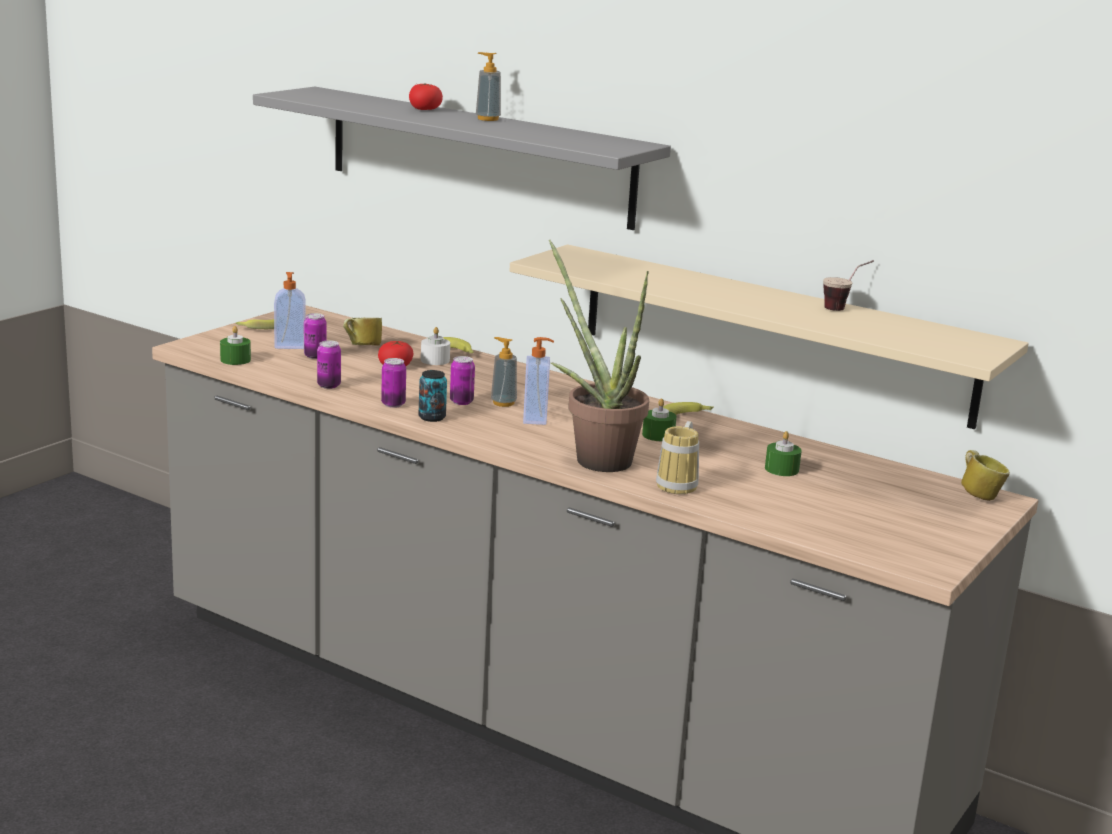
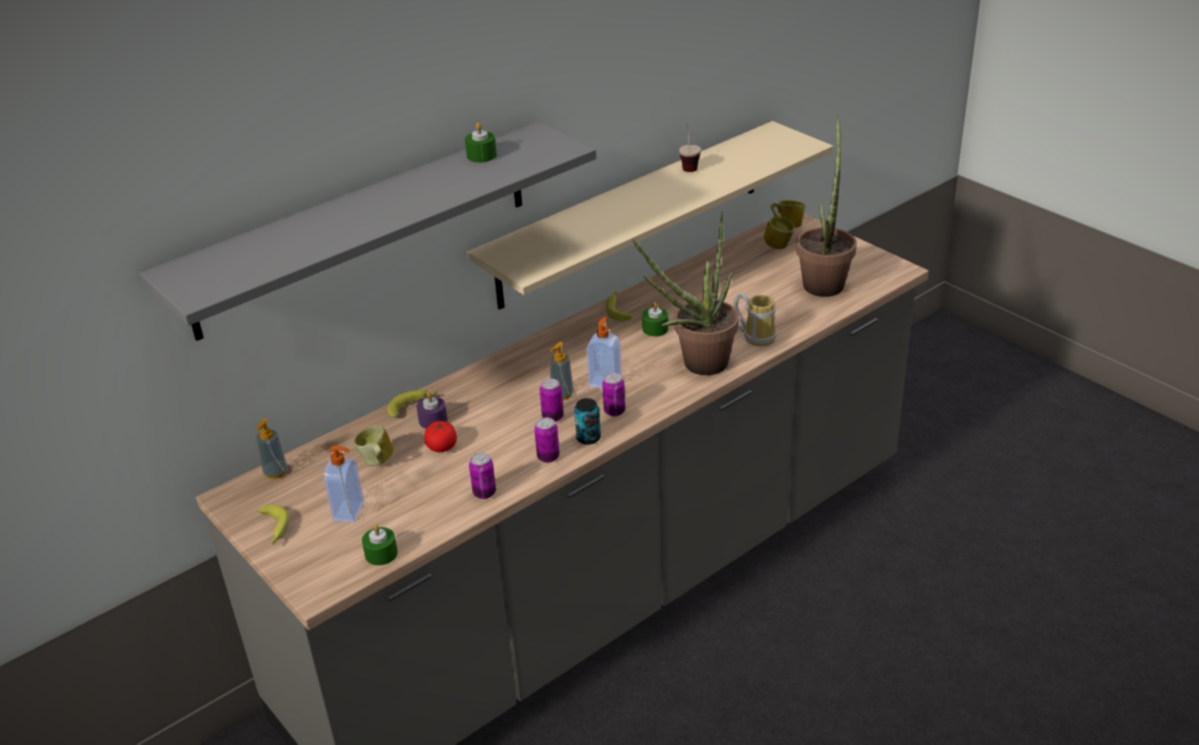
camera: 70 degrees left, 15 degrees up
(315, 356) = (390, 496): can -> can (614, 411)
(425, 109) = (329, 216): tomato -> none
(435, 360) = (433, 420): white candle -> purple candle
(487, 119) = (395, 188): soap dispenser -> soap dispenser (275, 472)
(781, 469) = (733, 289): green candle -> green candle (481, 155)
(850, 520) = (824, 281): none -> potted plant
(923, 491) = (778, 244): none -> mug

